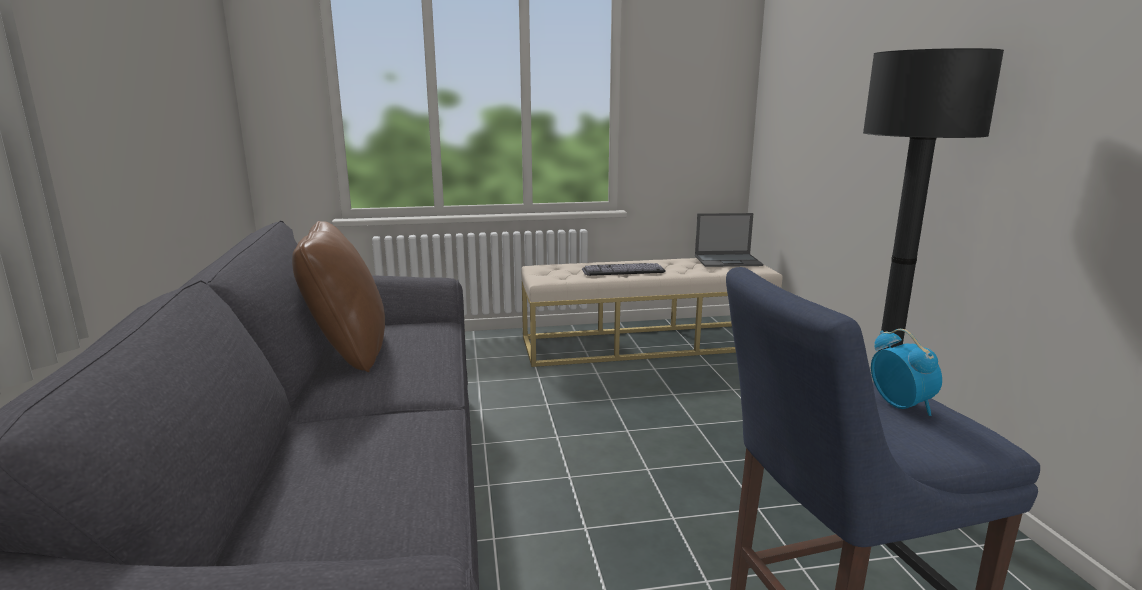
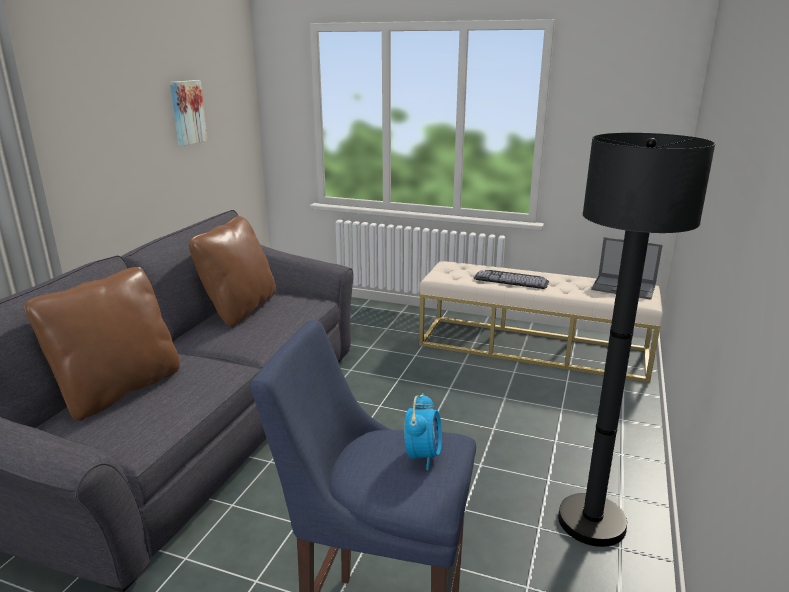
camera: 30 degrees right, 5 degrees up
(176, 85) = (187, 112): none -> picture
(296, 485) = (119, 390): none -> brown pillow

